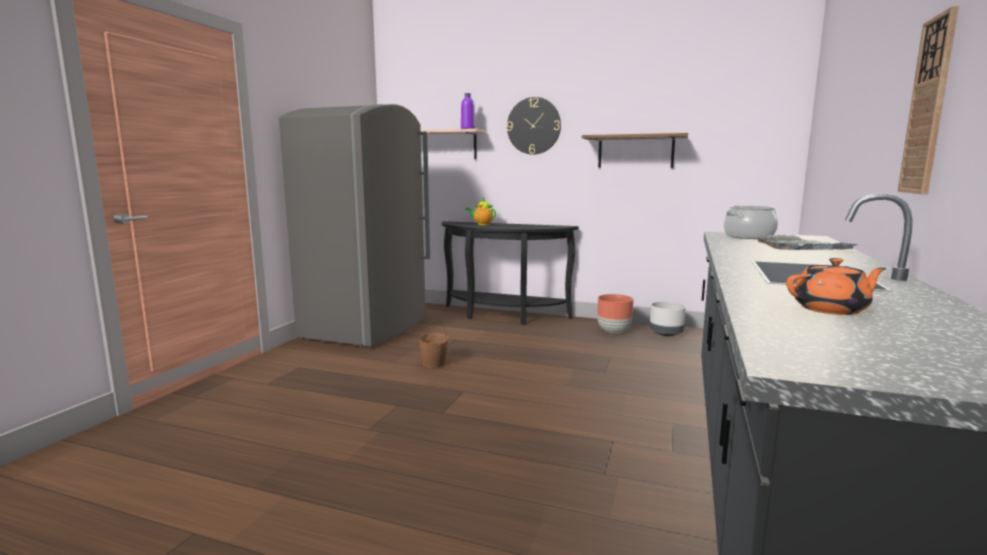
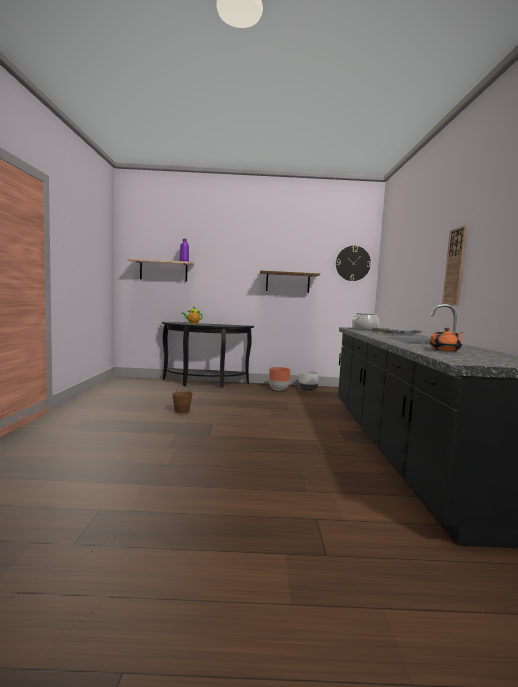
camera: 20 degrees left, 5 degrees down
(367, 328) = (116, 393): grey fridge -> none
(533, 126) = (226, 263): wall clock -> wall clock (353, 263)

